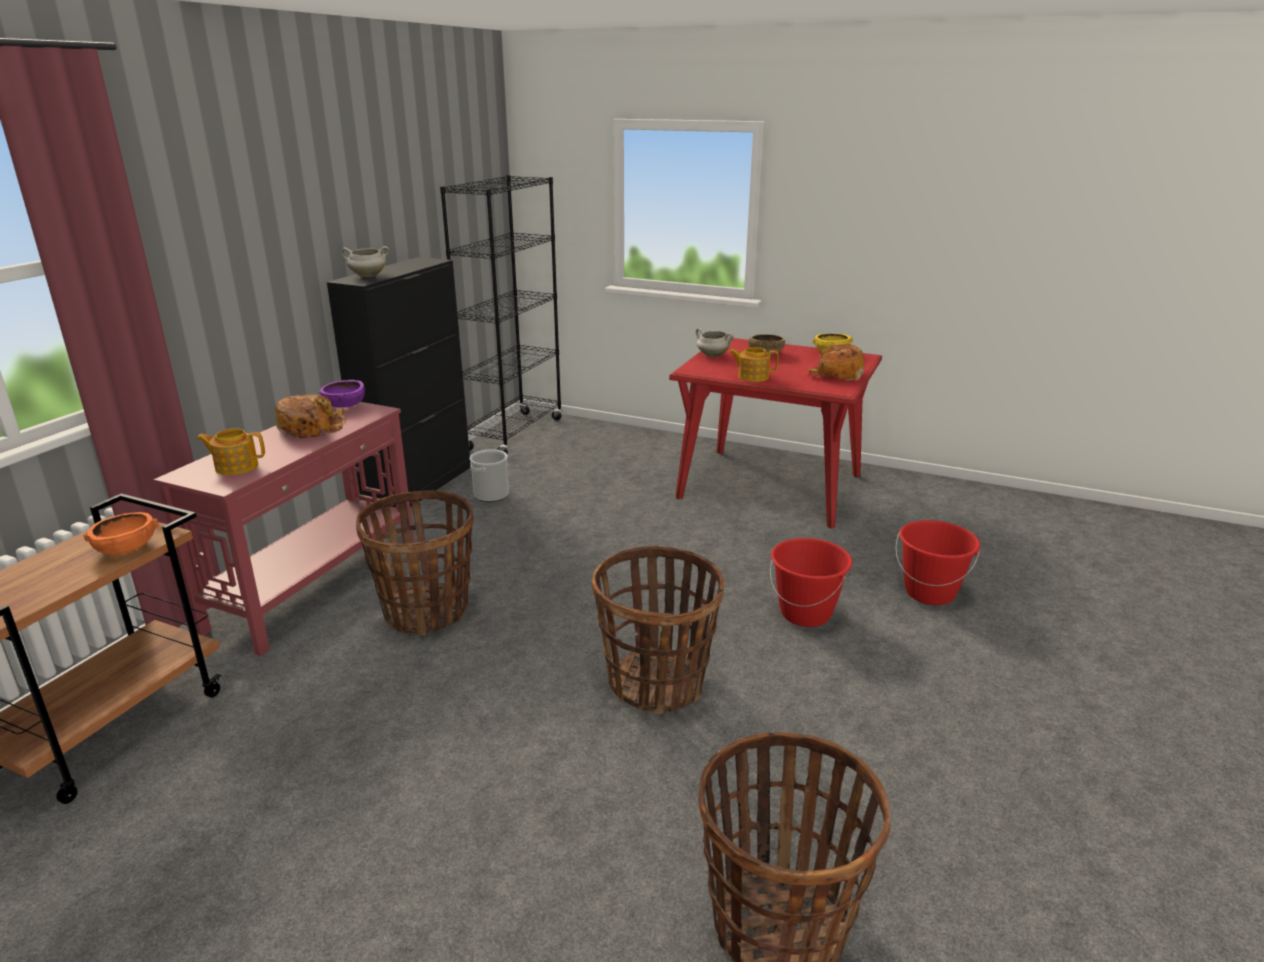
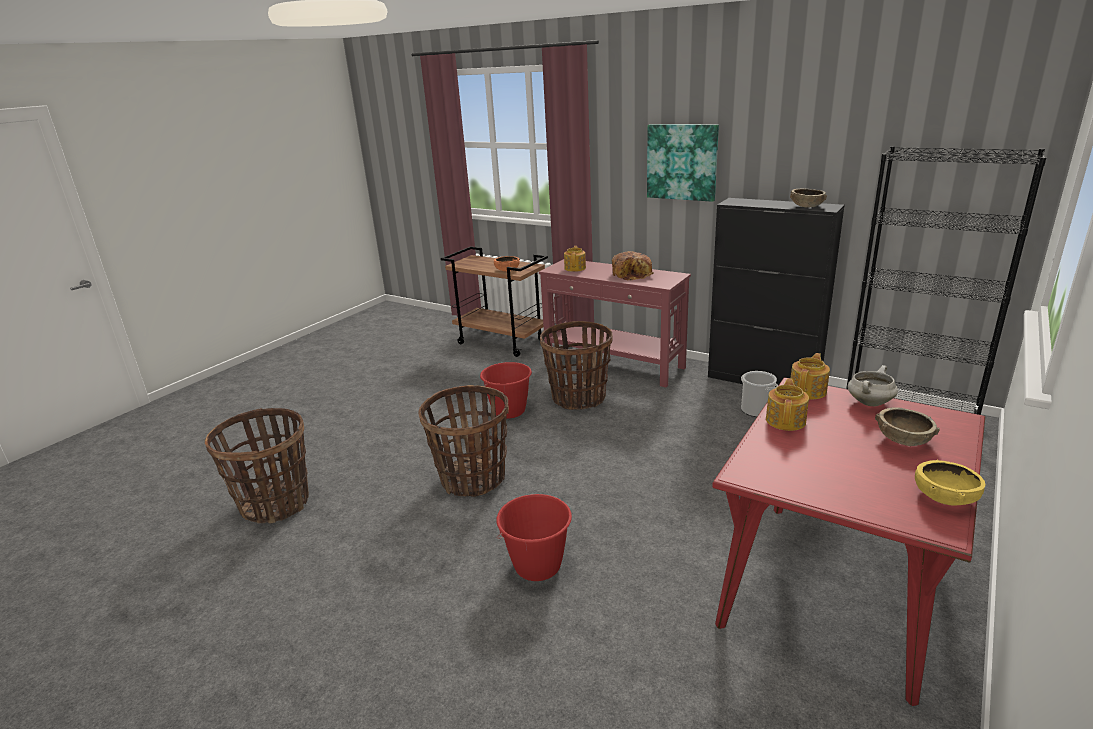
camera: 100 degrees right, 0 degrees up
(261, 247) = (682, 162): none -> picture
(345, 405) = (674, 276): purple bowl -> none
(367, 276) = (750, 202): white cooking pot -> none
(417, 264) = (806, 206): none -> brown bowl
(697, 368) = (808, 391): none -> teapot
(835, 373) = (822, 482): bread -> none
(930, 593) = (556, 677): red bucket -> red bucket (509, 411)

